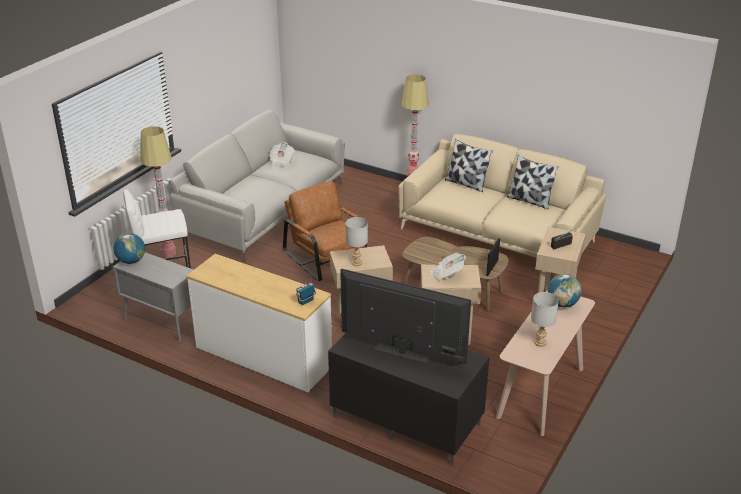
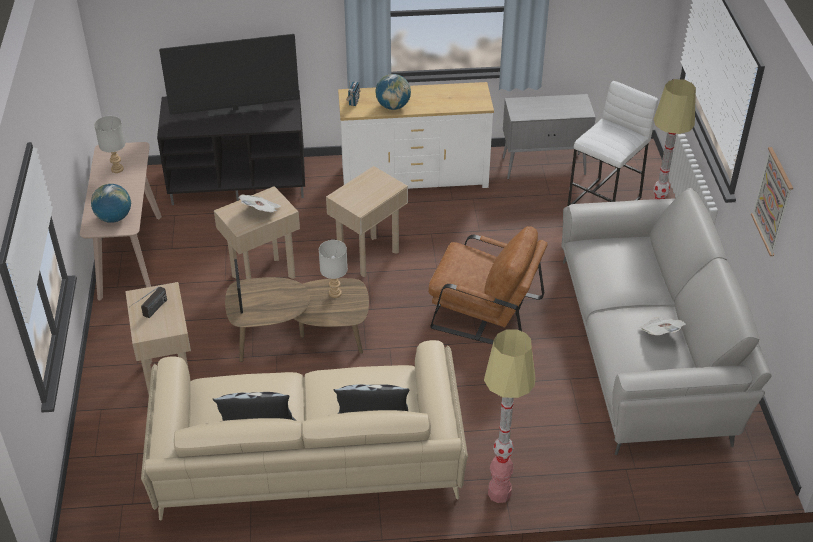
camera: 145 degrees right, 10 degrees up
(131, 261) = (580, 104): globe -> globe (393, 106)
(207, 87) = (773, 201): none -> picture
(356, 263) = (365, 184): grey table lamp -> grey table lamp (335, 293)

